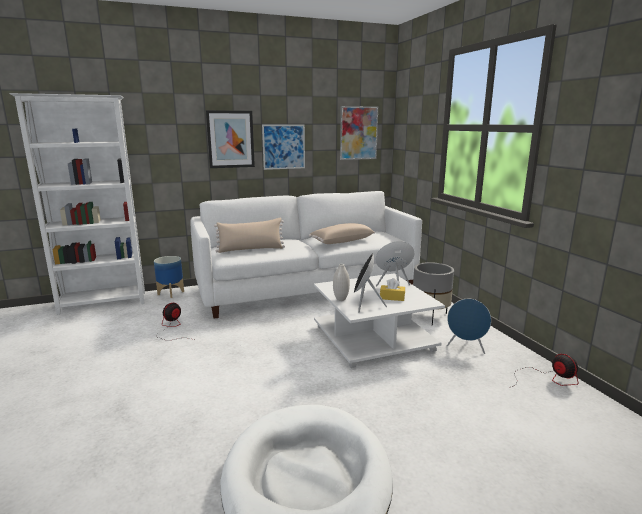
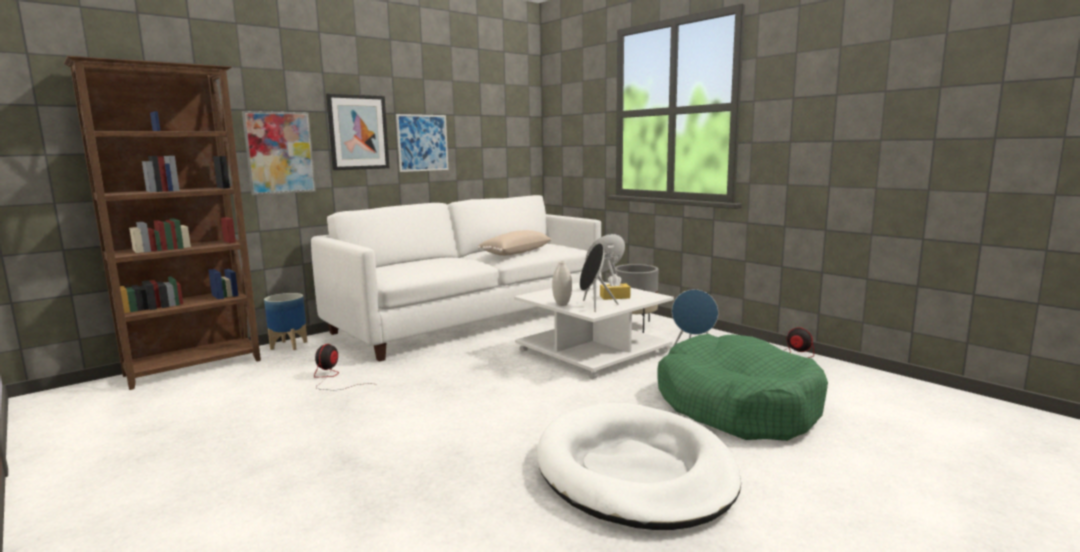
camera: 20 degrees left, 5 degrees down
(104, 303) = (195, 368): white bookcase -> brown bookcase
(251, 249) = (413, 268): beige pillow -> none
(358, 133) = (505, 127): picture -> picture (279, 153)
(455, 429) = (736, 406): none -> green dog bed

